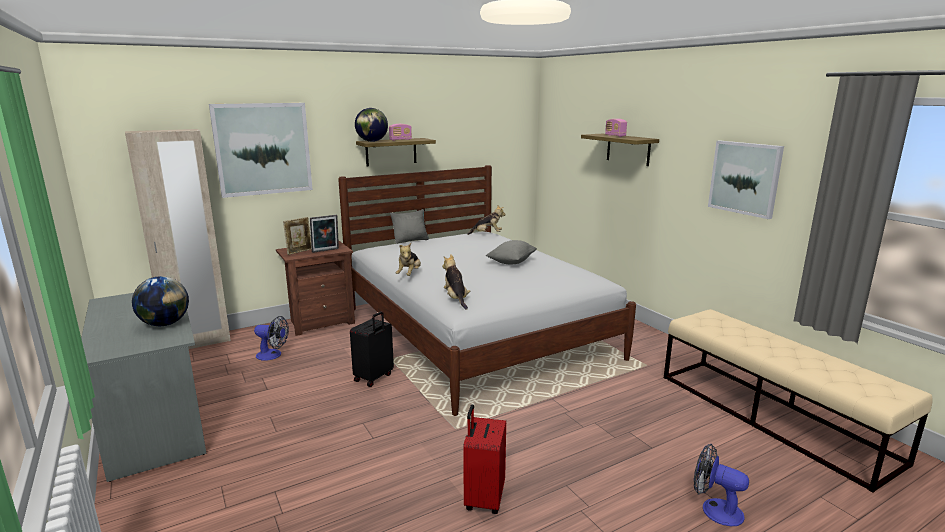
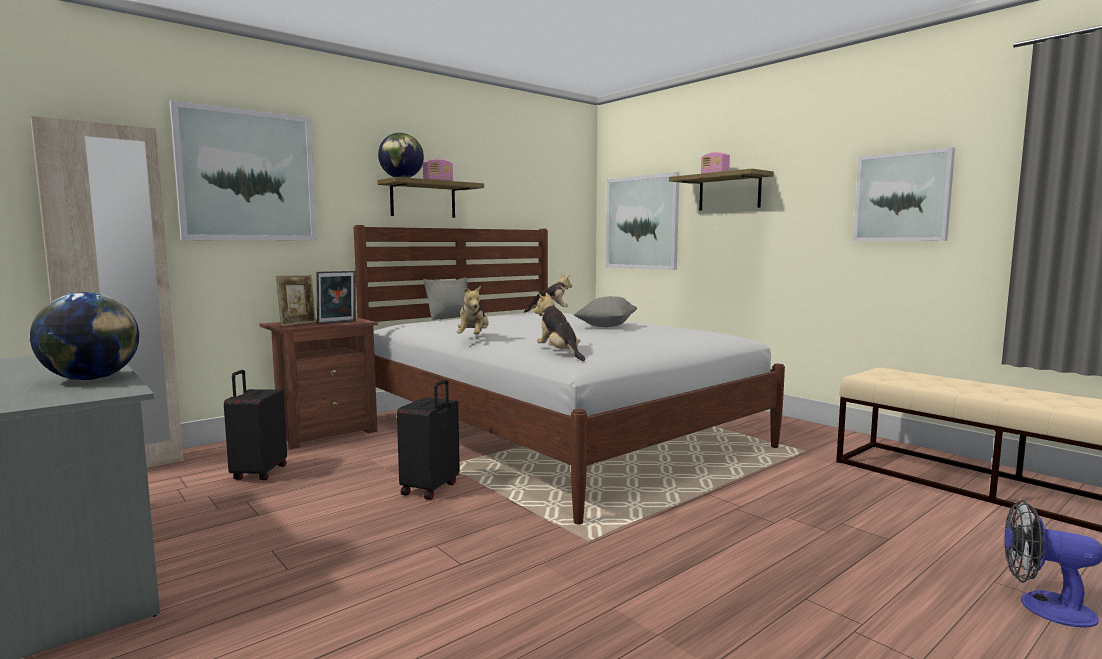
camera: 10 degrees left, 10 degrees down
(273, 355) = (258, 473): fan -> black suitcase
(483, 498) = (689, 631): red suitcase -> none
(567, 161) = (641, 222): none -> picture

